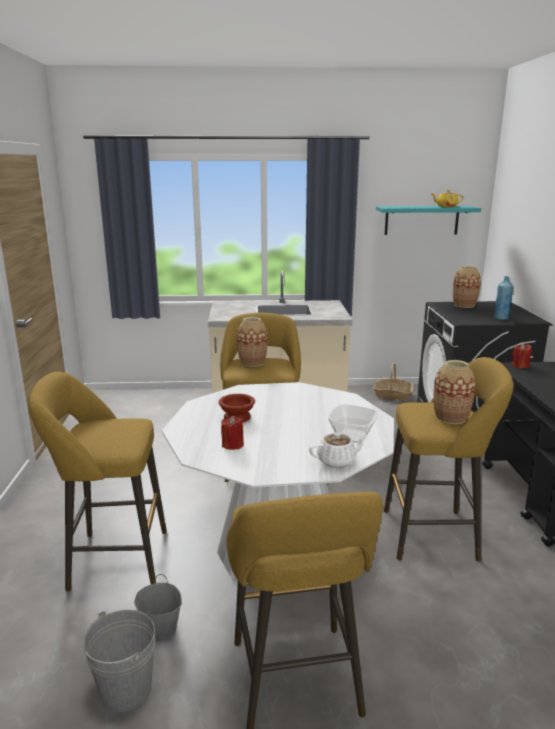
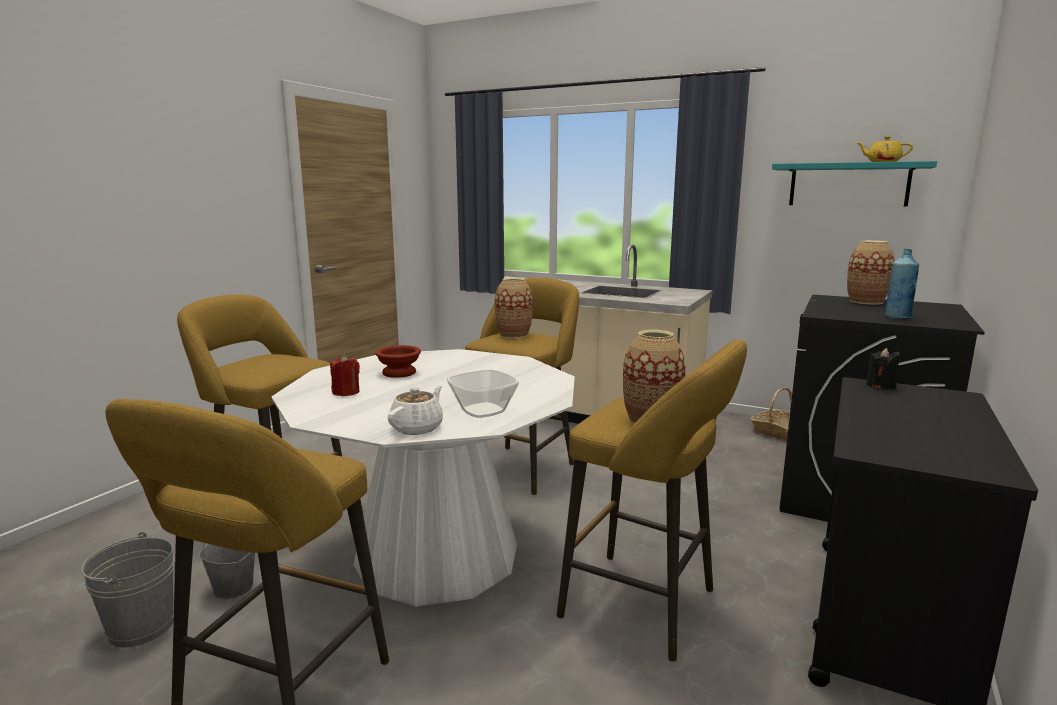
camera: 30 degrees right, 5 degrees down
(337, 461) = (417, 428): white teapot -> white teapot turned 75 degrees counterclockwise
(520, 365) = (880, 385): red candle -> black candle

